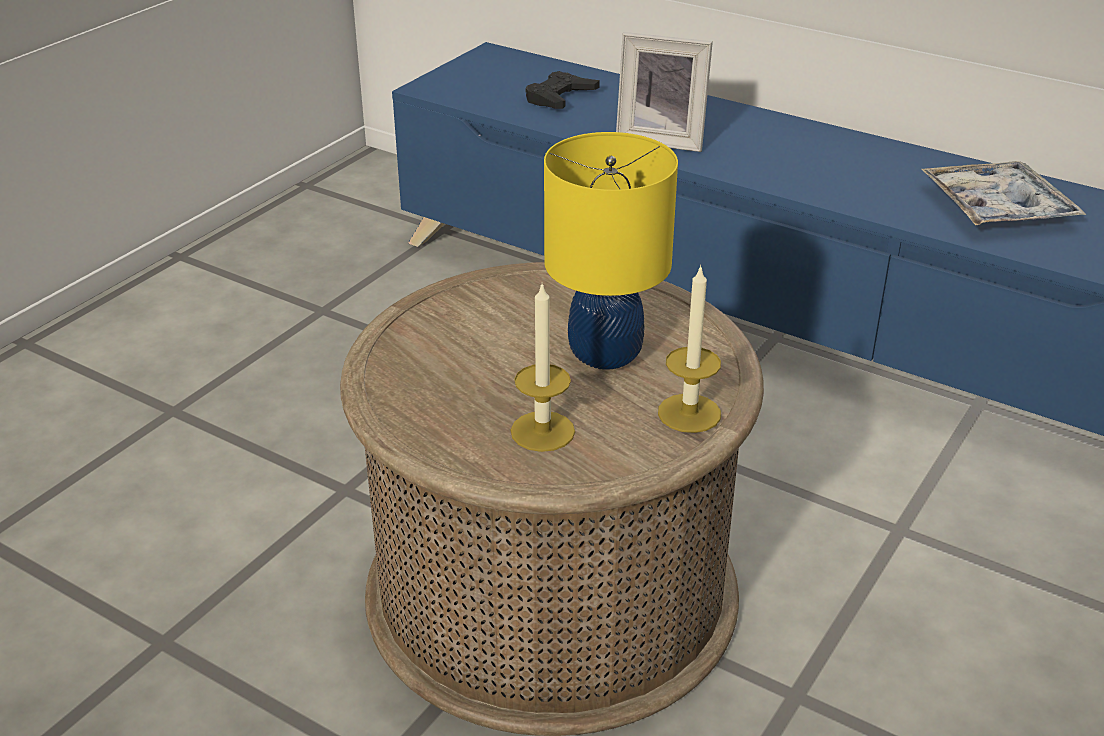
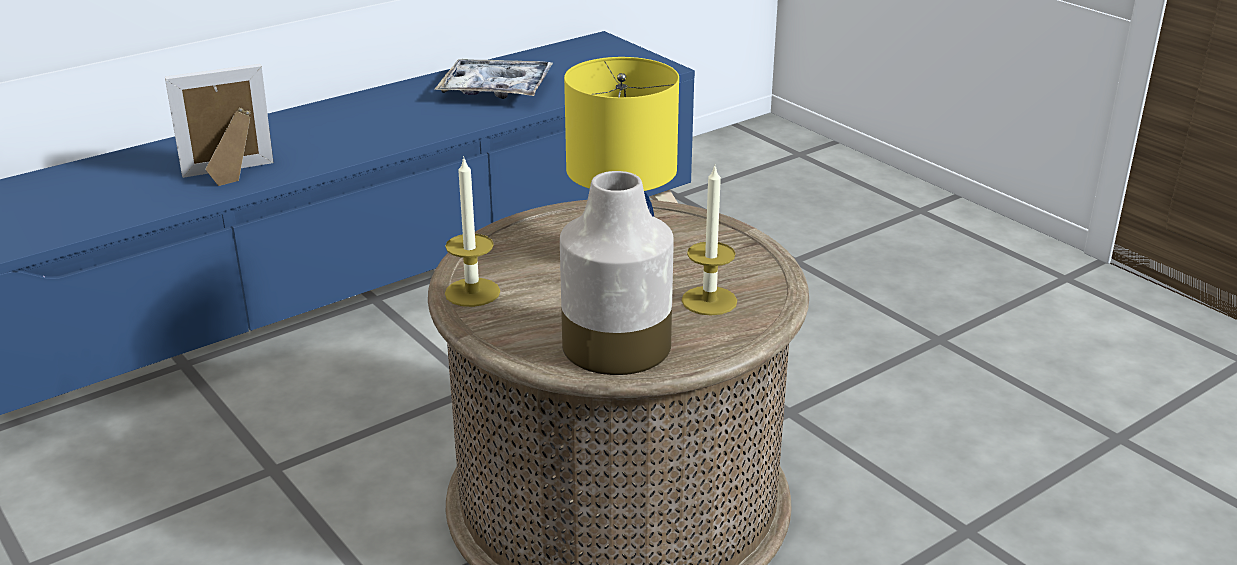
camera: 70 degrees left, 5 degrees down
(417, 389) = (615, 345): none -> beige vase
(560, 98) = (69, 202): black game controller -> none
(662, 139) = (230, 175): picture frame -> picture frame turned 150 degrees counterclockwise
(689, 413) = (723, 238): candle -> candle (472, 292)

